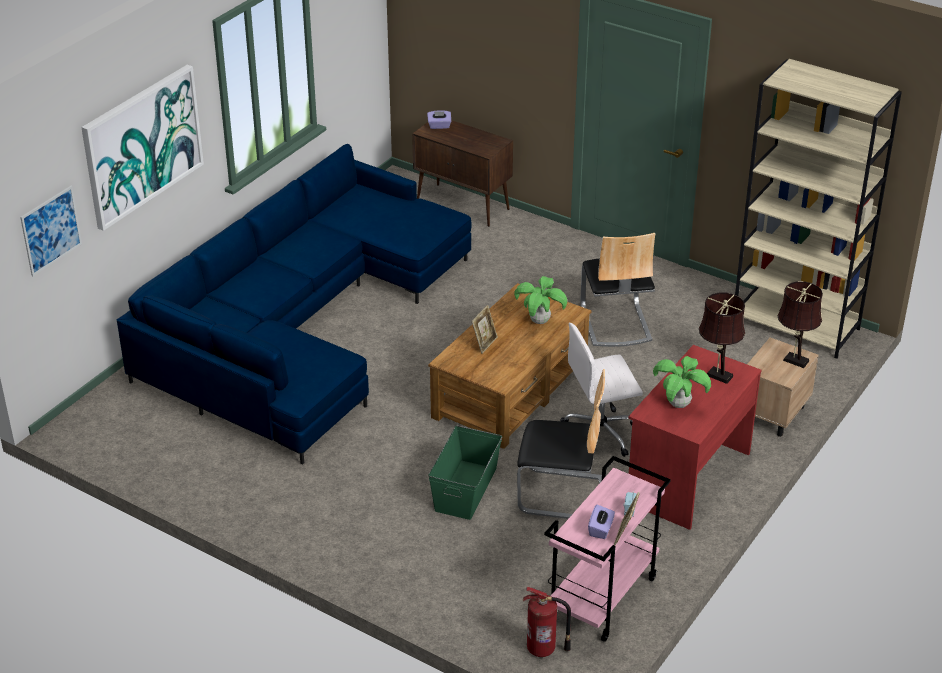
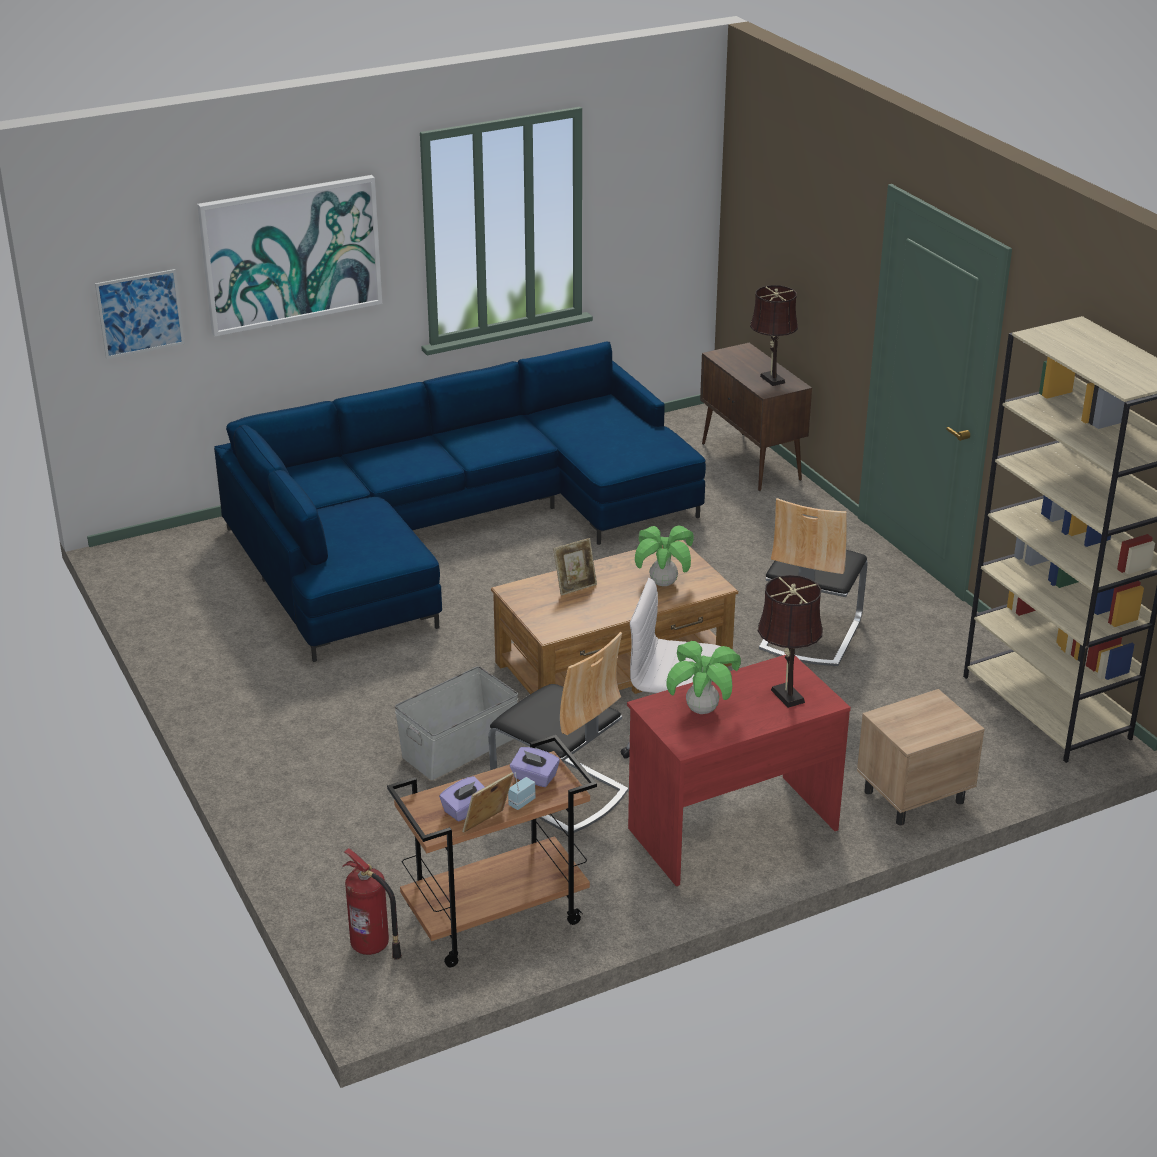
camera: 30 degrees right, 5 degrees down
(439, 126) = (740, 353): purple tissue box -> purple tissue box (534, 778)
(465, 489) = (457, 747): green storage box -> grey storage box
(602, 598) = (495, 919): pink cart -> brown cart
(793, 360) = (943, 723): brown table lamp -> brown table lamp (771, 378)

